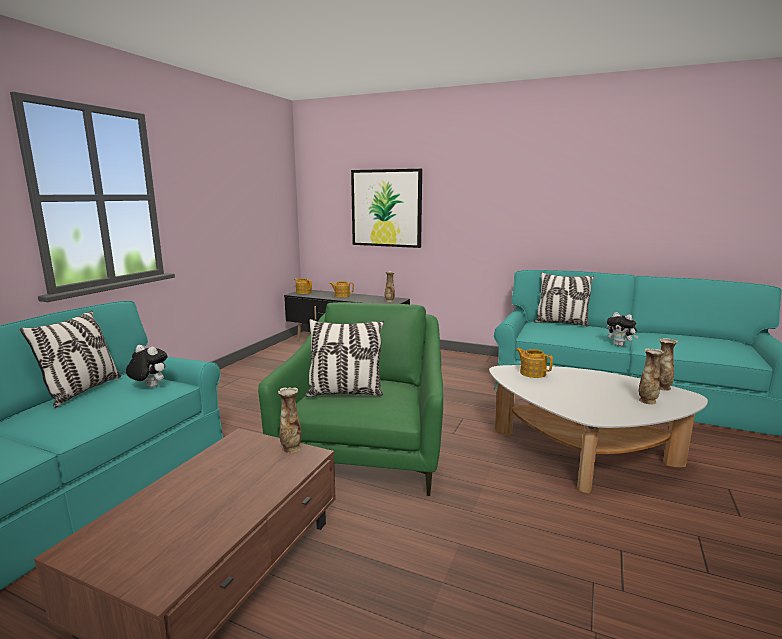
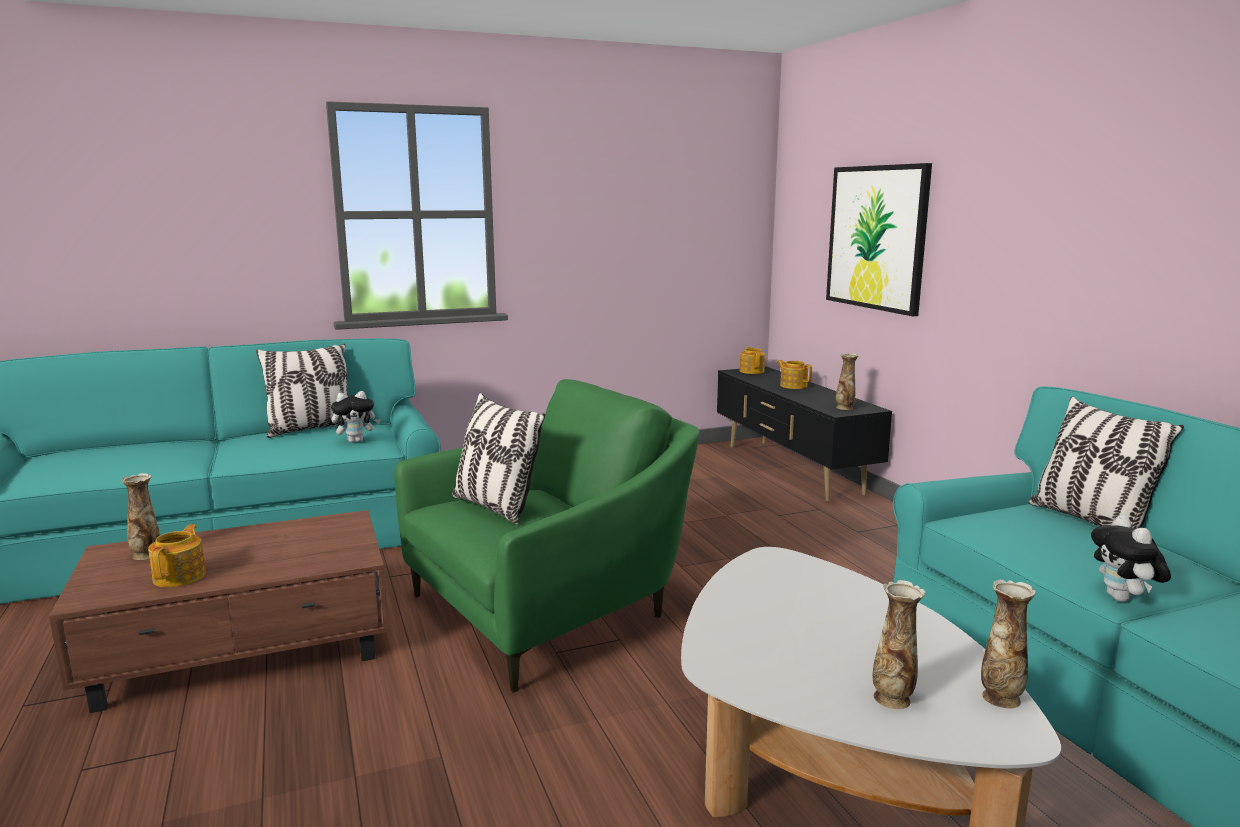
camera: 45 degrees right, 0 degrees up
(149, 387) = (356, 441): plush toy -> plush toy turned 90 degrees clockwise
(291, 448) = (360, 546): vase -> vase (147, 555)
(532, 373) = (808, 577): teapot -> teapot (181, 576)

